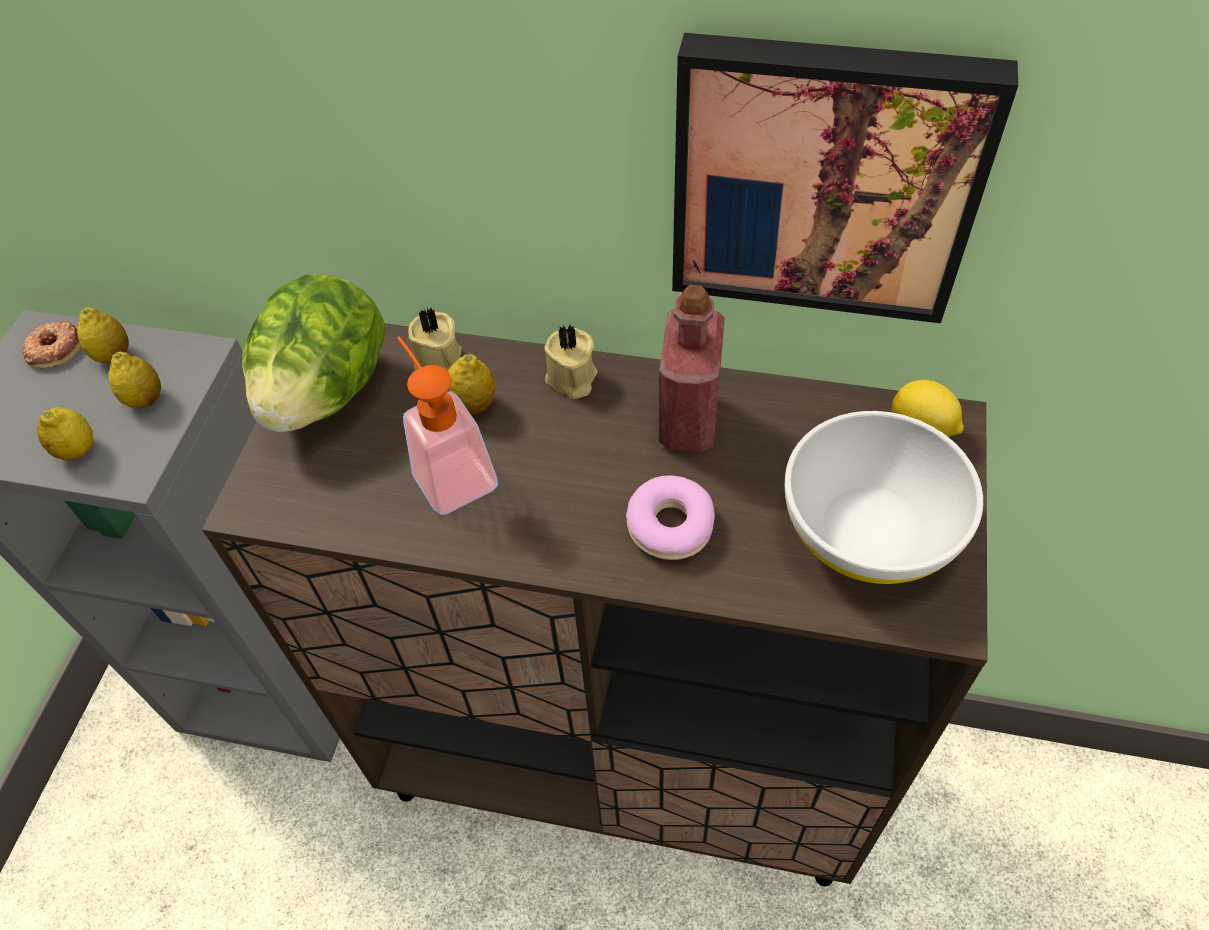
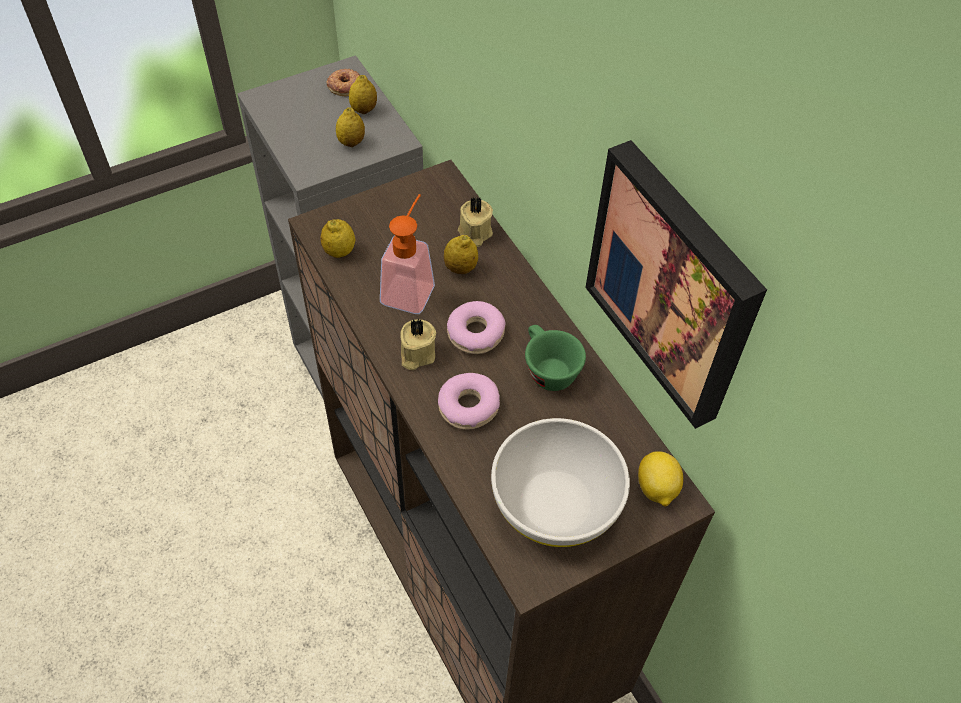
camera: 45 degrees right, 0 degrees up
(77, 450) = (300, 142): lemon -> lemon (339, 251)
(327, 391) = (409, 203): lettuce -> none
(571, 379) = (521, 297): beige candle -> beige candle (416, 354)
(577, 452) = (476, 333): none -> donut
(688, 420) = (547, 369): red bottle -> green cup

